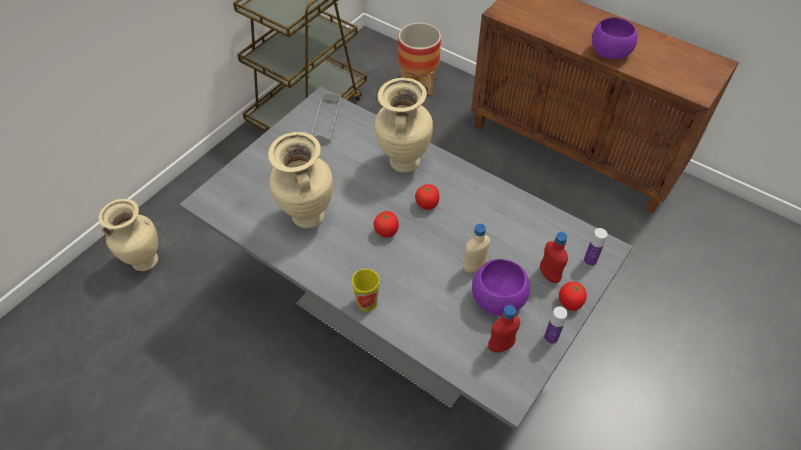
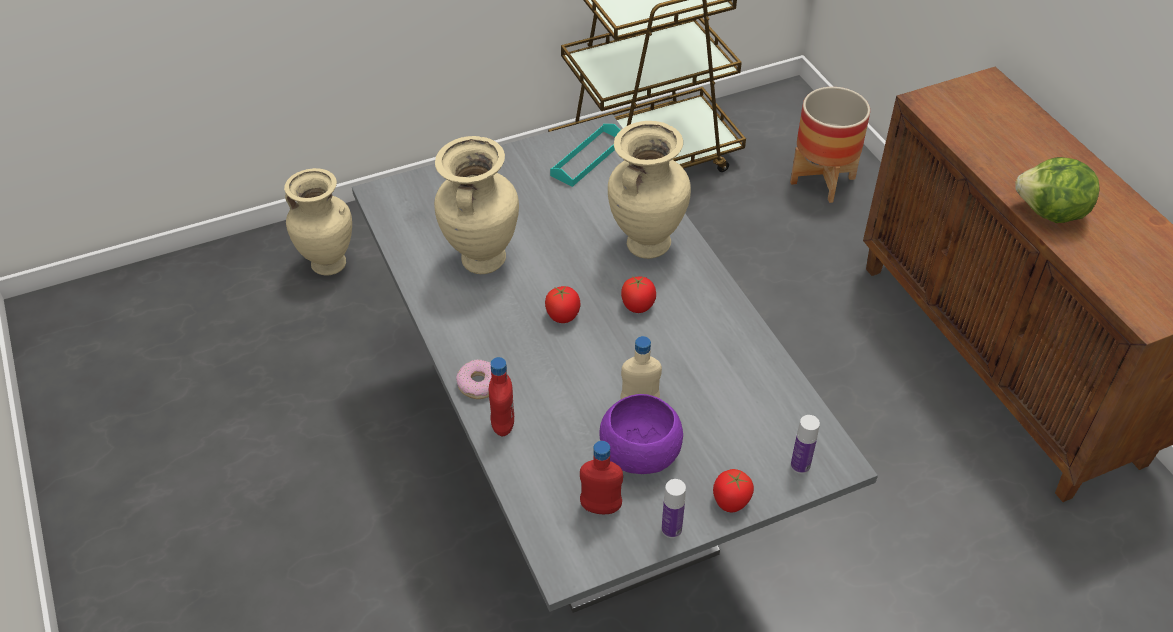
camera: 30 degrees right, 5 degrees down
(326, 121) = (588, 158): grey tray -> turquoise tray
(367, 302) = (479, 384): cup -> donut
(549, 275) = (730, 457): red bottle -> red bottle (503, 424)
(610, 53) = (1051, 213): purple bowl -> lettuce

